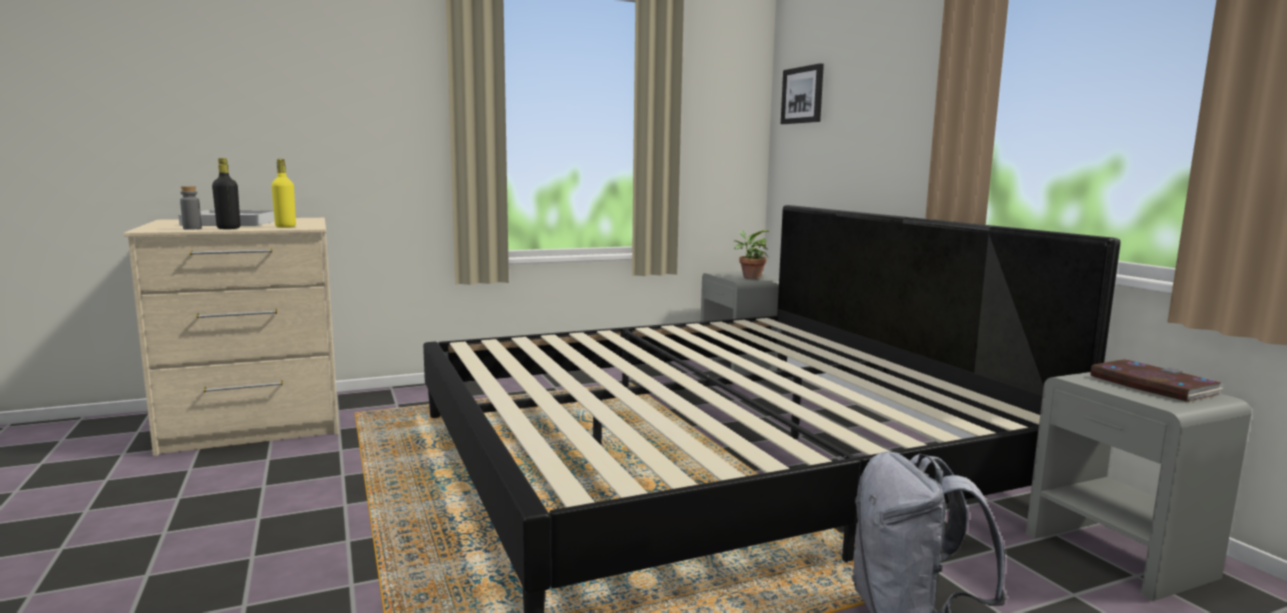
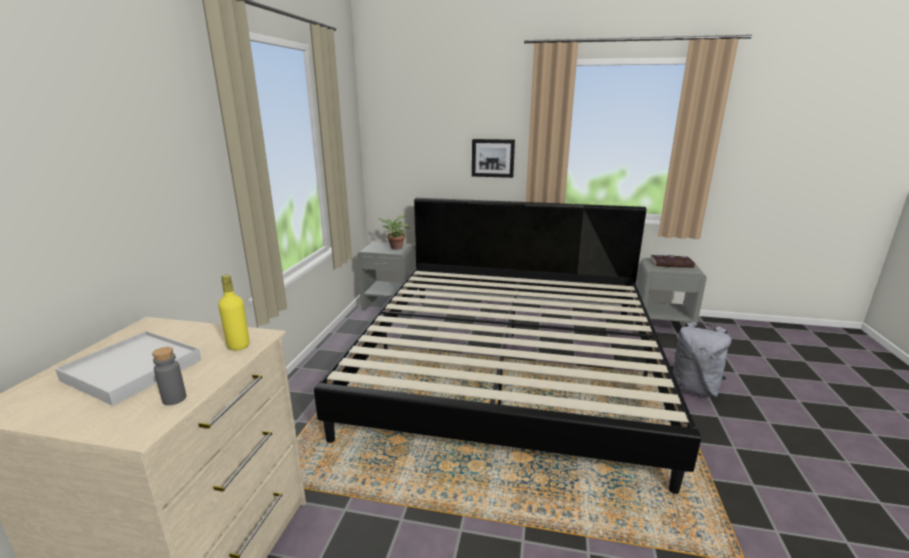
camera: 55 degrees left, 10 degrees up
(228, 228) = (207, 377): black bottle -> none
(803, 95) = (397, 121): picture -> picture (493, 158)

